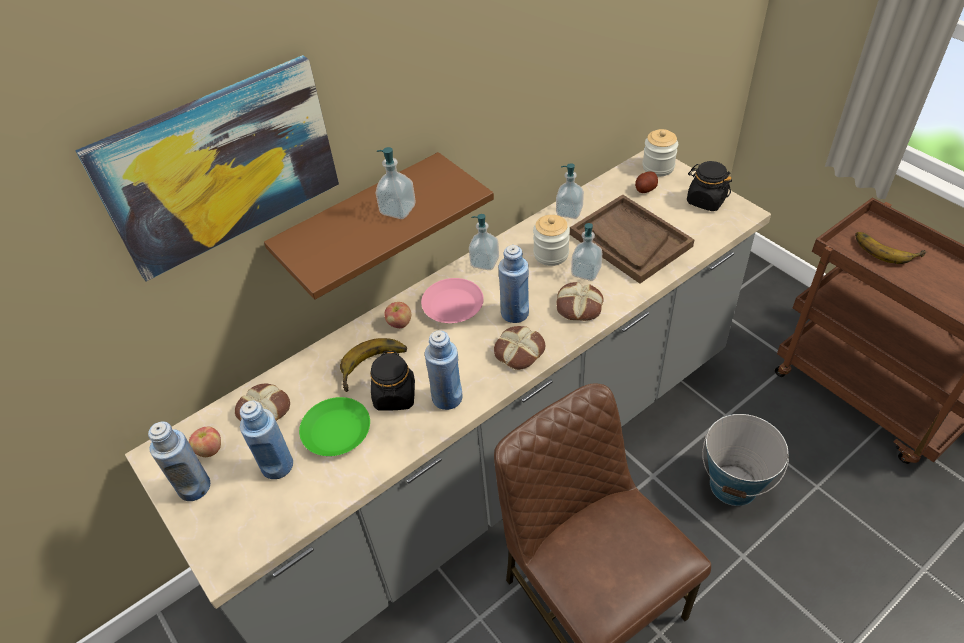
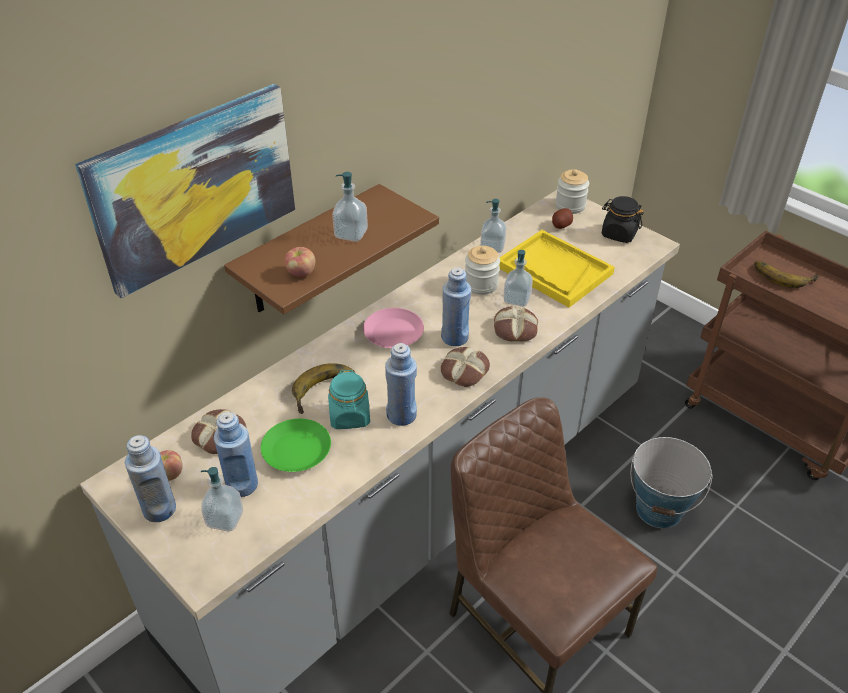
camera: 10 degrees left, 5 degrees down
(395, 396) = (350, 416): black jar -> turquoise jar
(399, 323) = (343, 351): apple -> apple (301, 273)
(484, 262) = (418, 294): soap dispenser -> soap dispenser (225, 519)
(630, 240) = (553, 270): brown tray -> yellow tray

